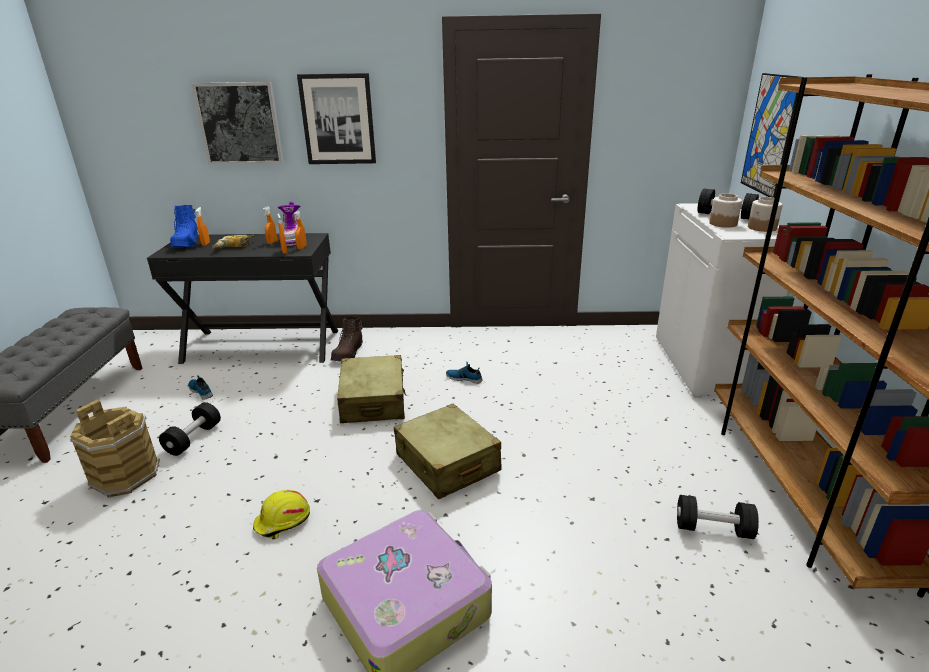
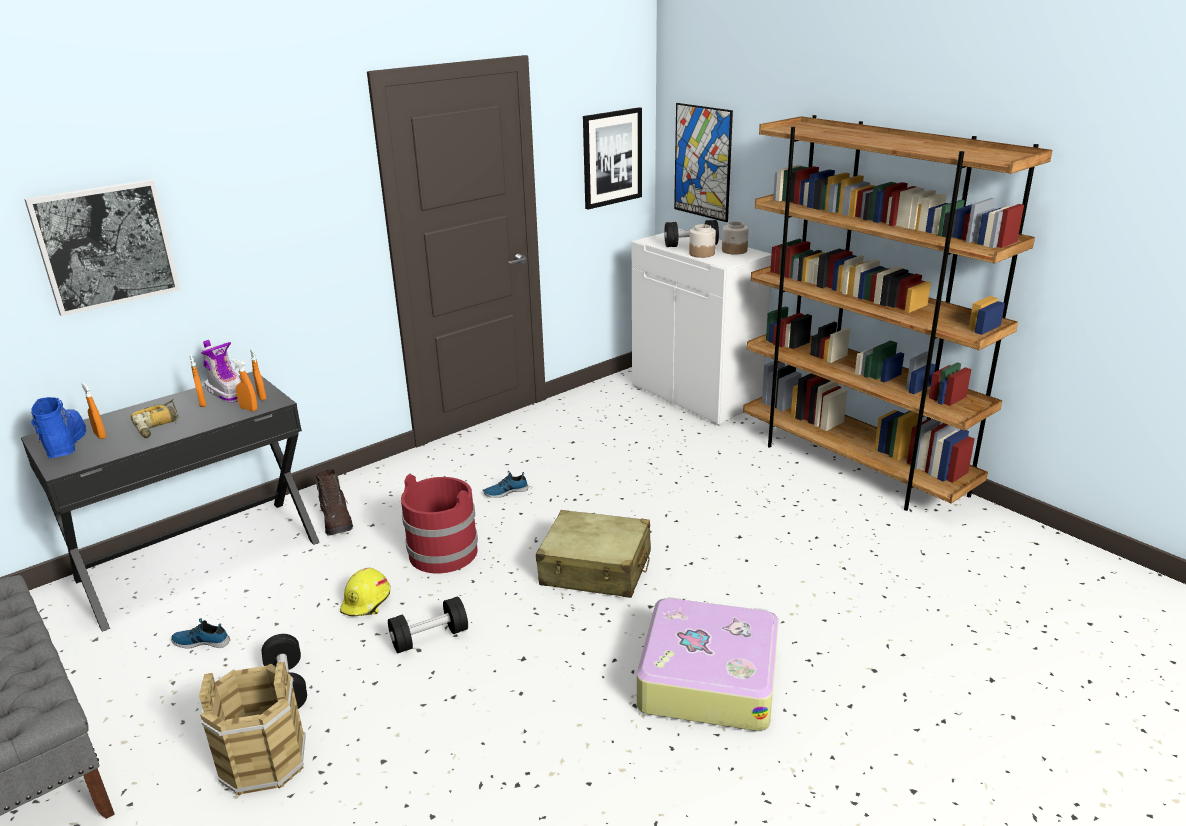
camera: 40 degrees left, 0 degrees up
(187, 243) = (65, 444): blue boot -> blue boot turned 150 degrees counterclockwise
(283, 521) = (518, 691): yellow hard hat -> yellow hard hat (367, 602)
(338, 119) = (251, 215): picture -> picture (612, 158)
(373, 401) = (442, 552): beige suitcase -> red bucket
(713, 529) = (834, 515): black dumbbell -> black dumbbell (429, 638)

